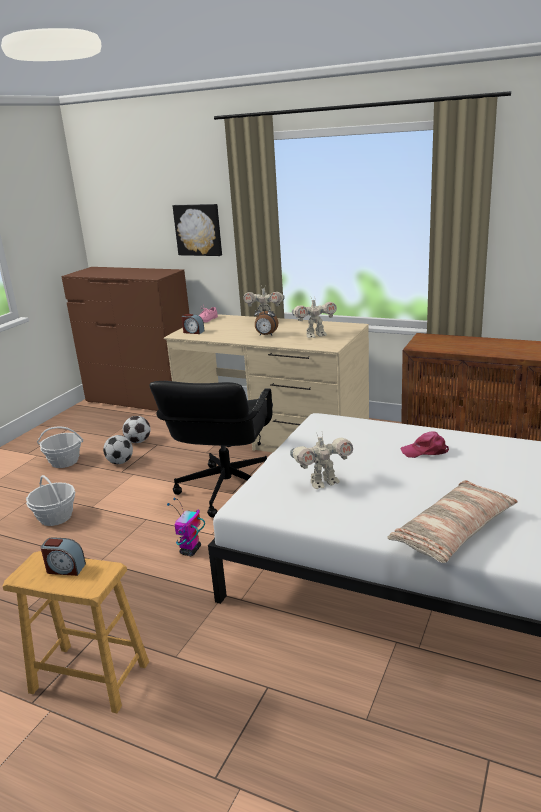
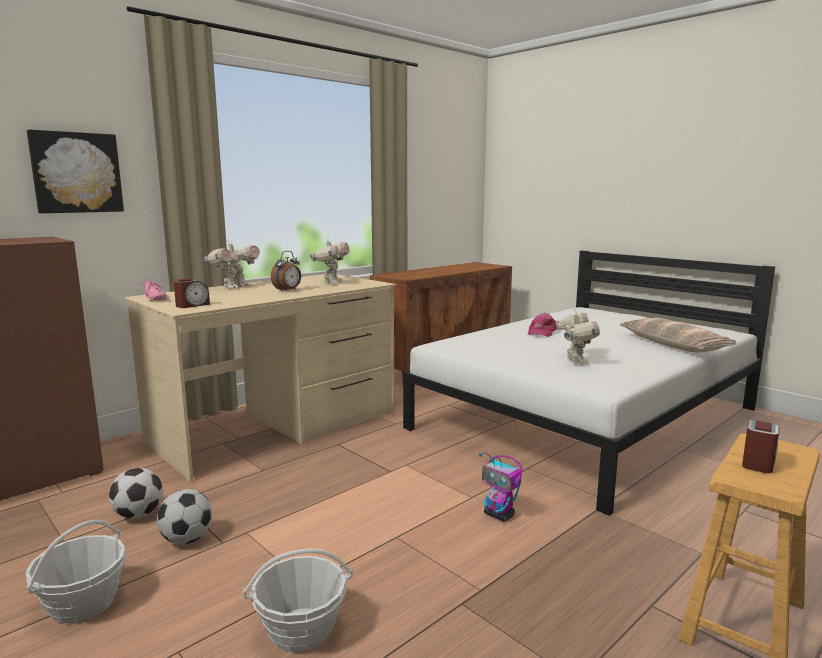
camera: 70 degrees left, 10 degrees down
(226, 490) = (378, 473): black office chair -> none

